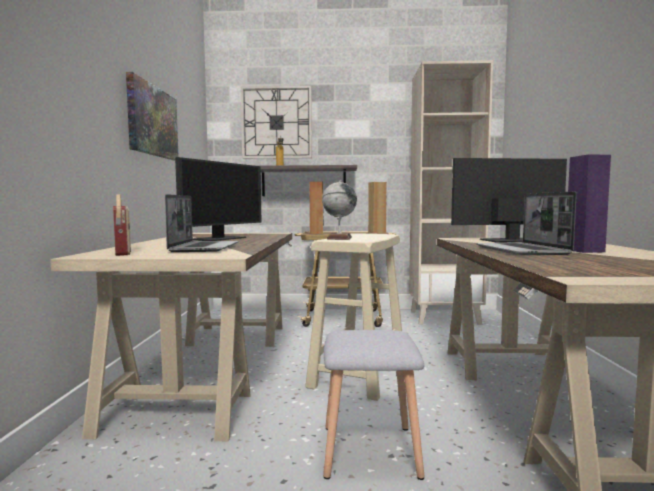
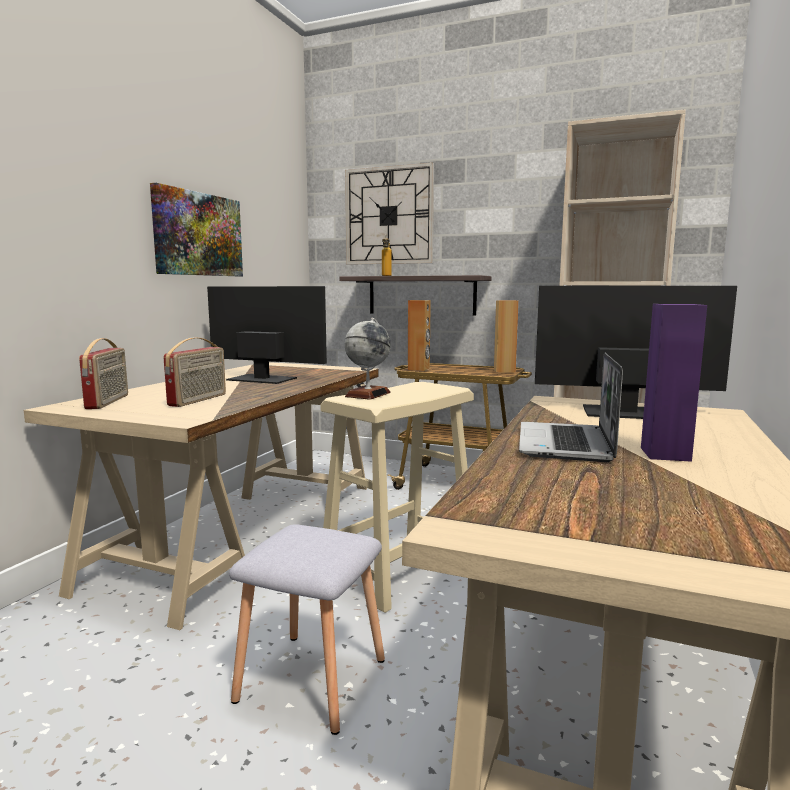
camera: 20 degrees right, 5 degrees up
(204, 248) = (199, 400): laptop -> radio
(219, 238) = (261, 379): monitor -> monitor turned 120 degrees counterclockwise

